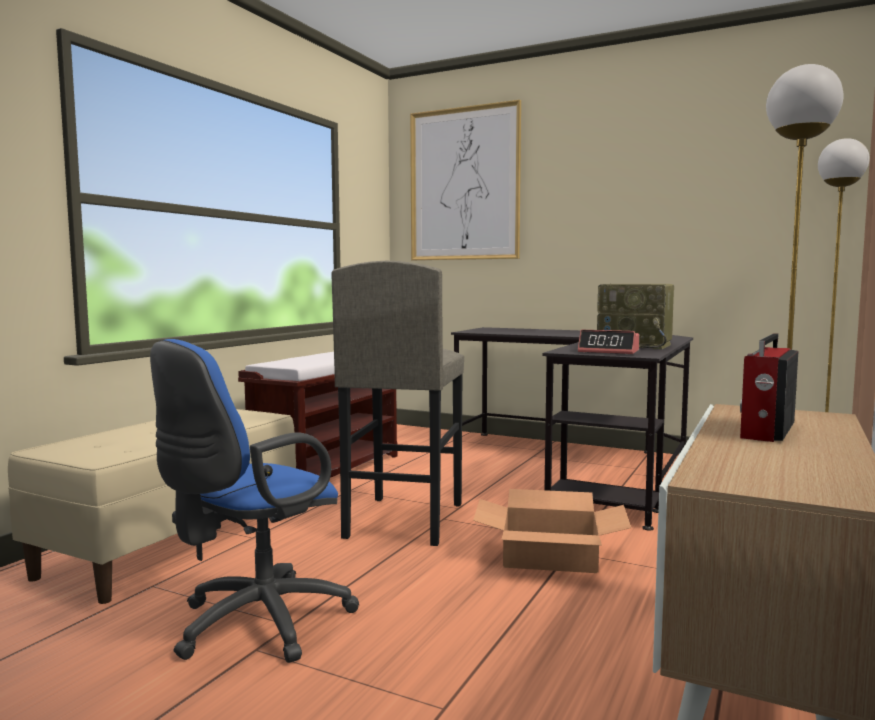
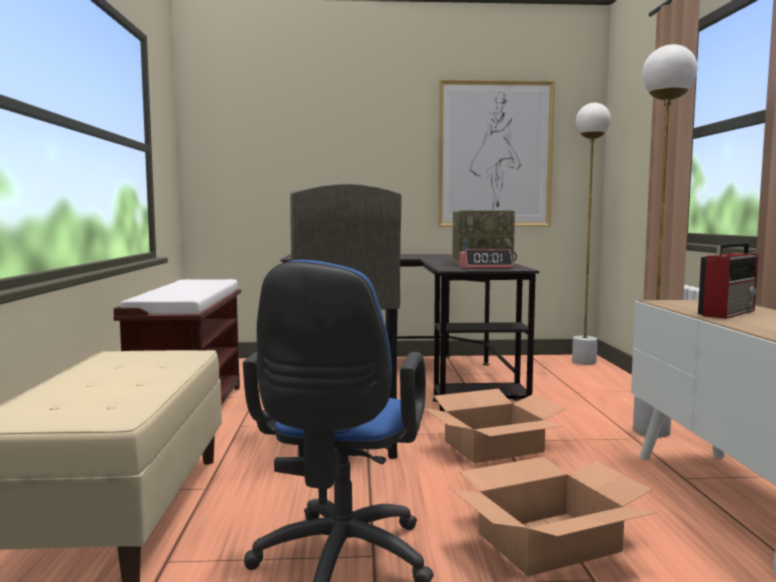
camera: 30 degrees left, 0 degrees up
(456, 660) = (548, 542): none -> cardboard box
(464, 184) = (264, 114): picture -> picture (495, 154)
(766, 430) = (728, 313): radio -> radio turned 135 degrees counterclockwise

